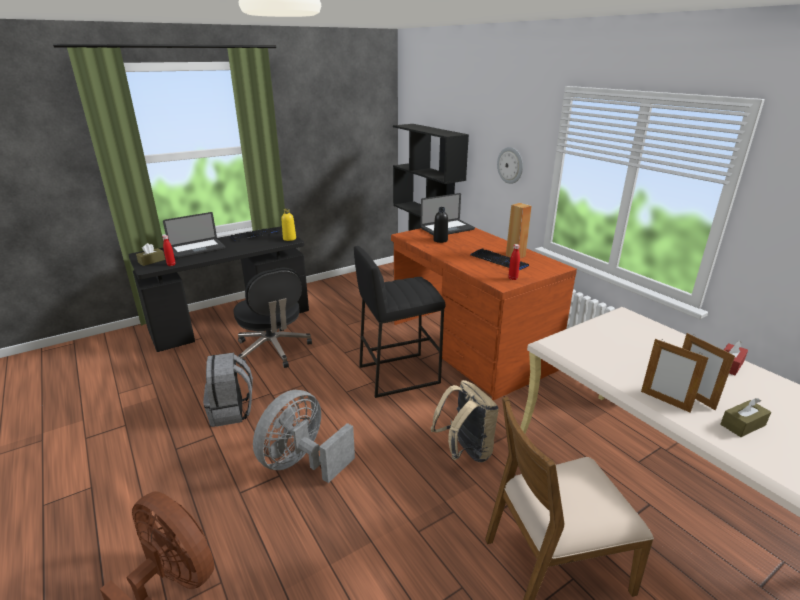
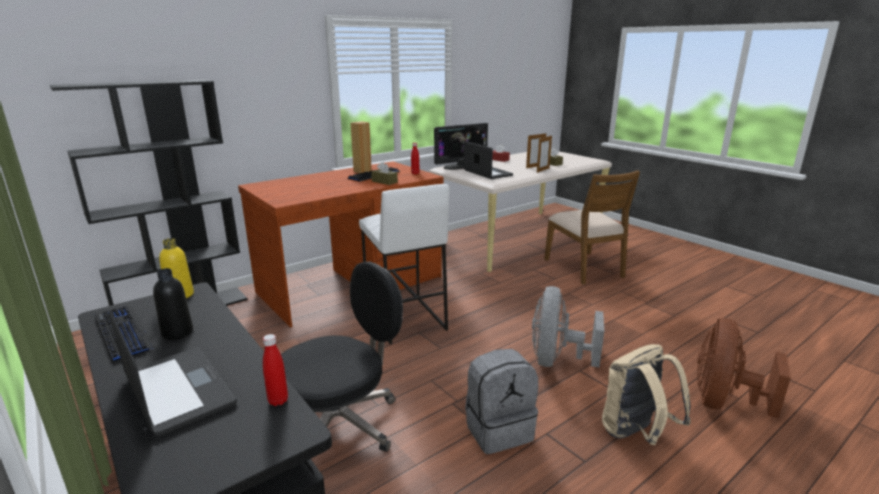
camera: 95 degrees left, 5 degrees down
(151, 261) = (238, 444): brown tissue box -> brown tissue box (384, 182)
(302, 462) = (557, 360): grey fan -> grey fan turned 75 degrees clockwise
(398, 374) = (404, 319): black stool -> white stool
(440, 240) = (310, 190): black bottle -> black bottle (177, 332)
(447, 229) = (271, 188): laptop -> laptop (487, 173)
(465, 451) = (507, 288): beige backpack -> beige backpack (635, 433)
(510, 165) = (278, 101): wall clock -> none
(643, 326) = (460, 166): none -> monitor

